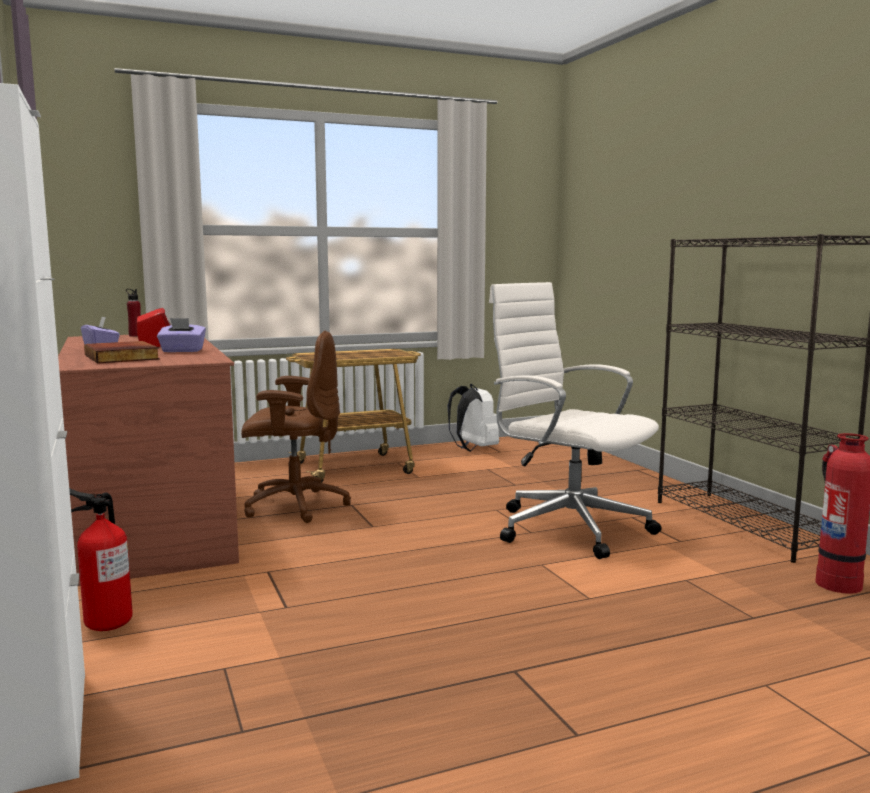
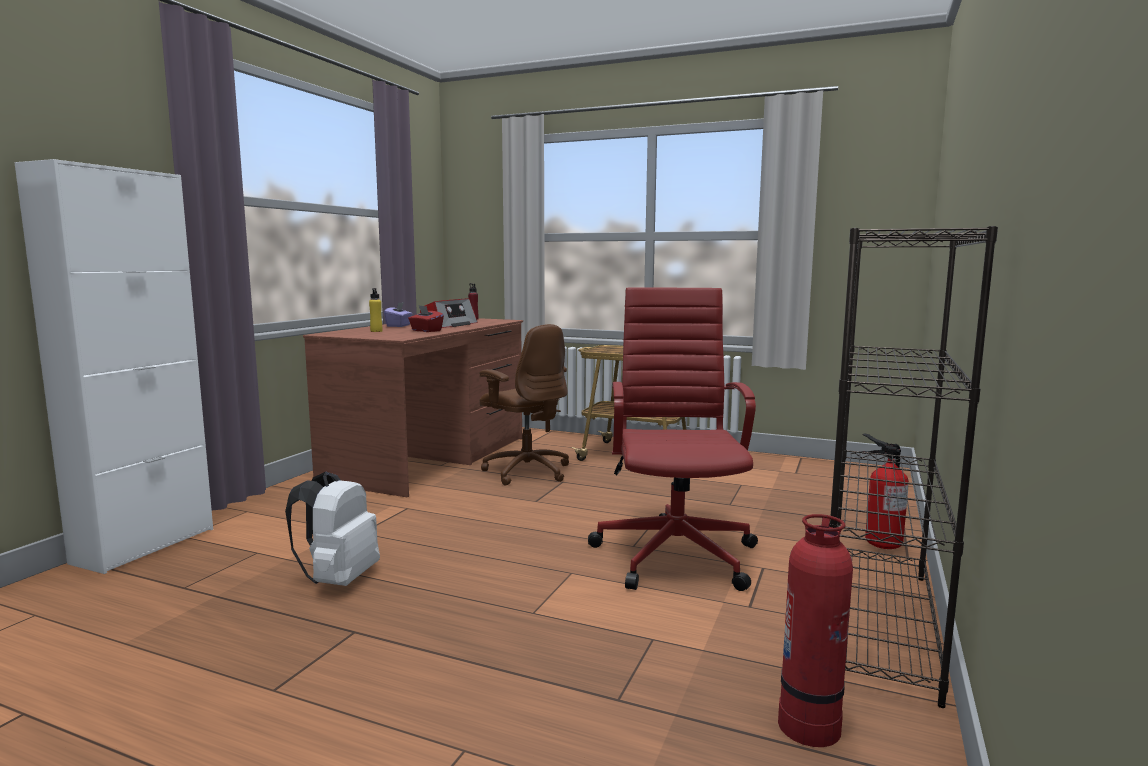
camera: 45 degrees right, 0 degrees up
(109, 623) = (281, 507): fire extinguisher -> fire extinguisher (883, 544)
(123, 357) = (376, 331): book -> yellow bottle
(182, 351) = (426, 331): purple tissue box -> red tissue box
(474, 449) = (777, 464): white backpack -> white backpack (338, 580)
(568, 527) = (675, 553): white office chair -> red office chair

